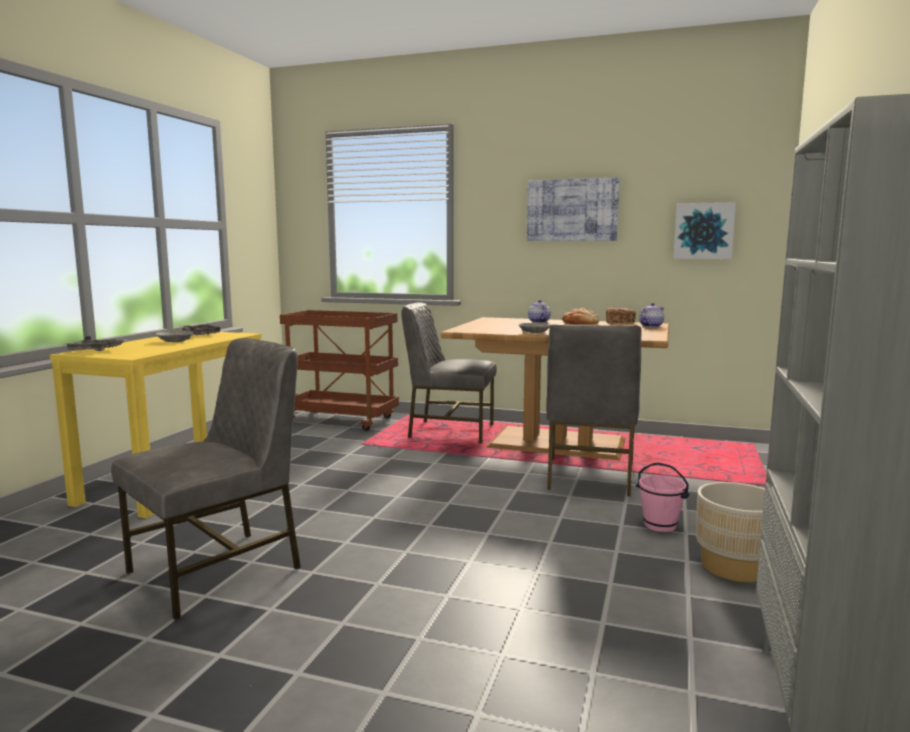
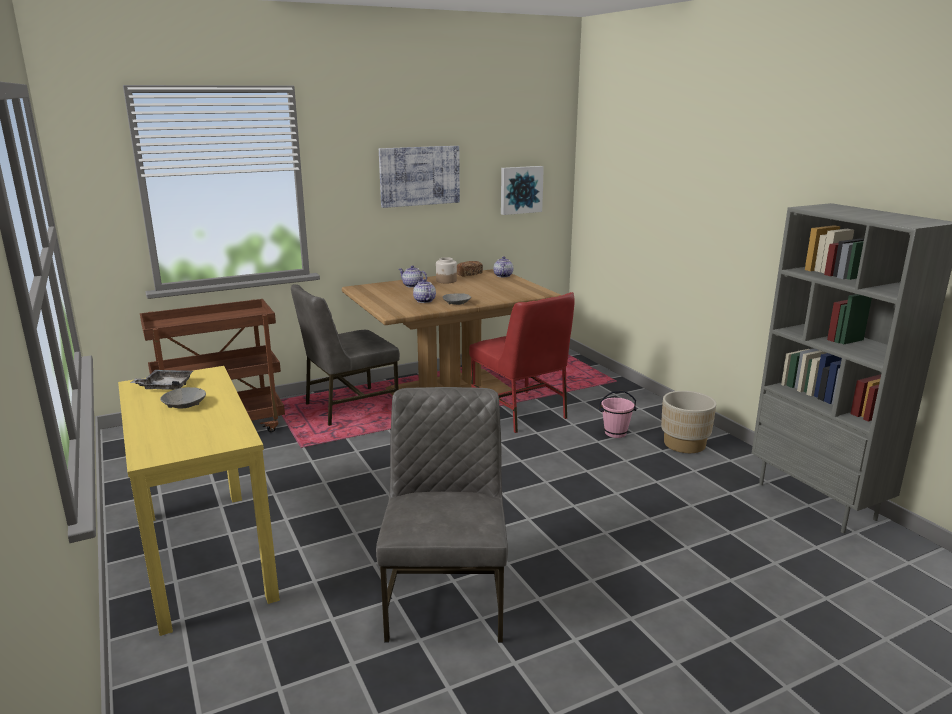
camera: 45 degrees left, 10 degrees up
(96, 351) = (162, 448): grey tray -> none
(512, 328) = (424, 301): none -> teapot
(580, 323) = (446, 281): bread -> jar
(589, 477) = (520, 412): grey chair -> red chair

